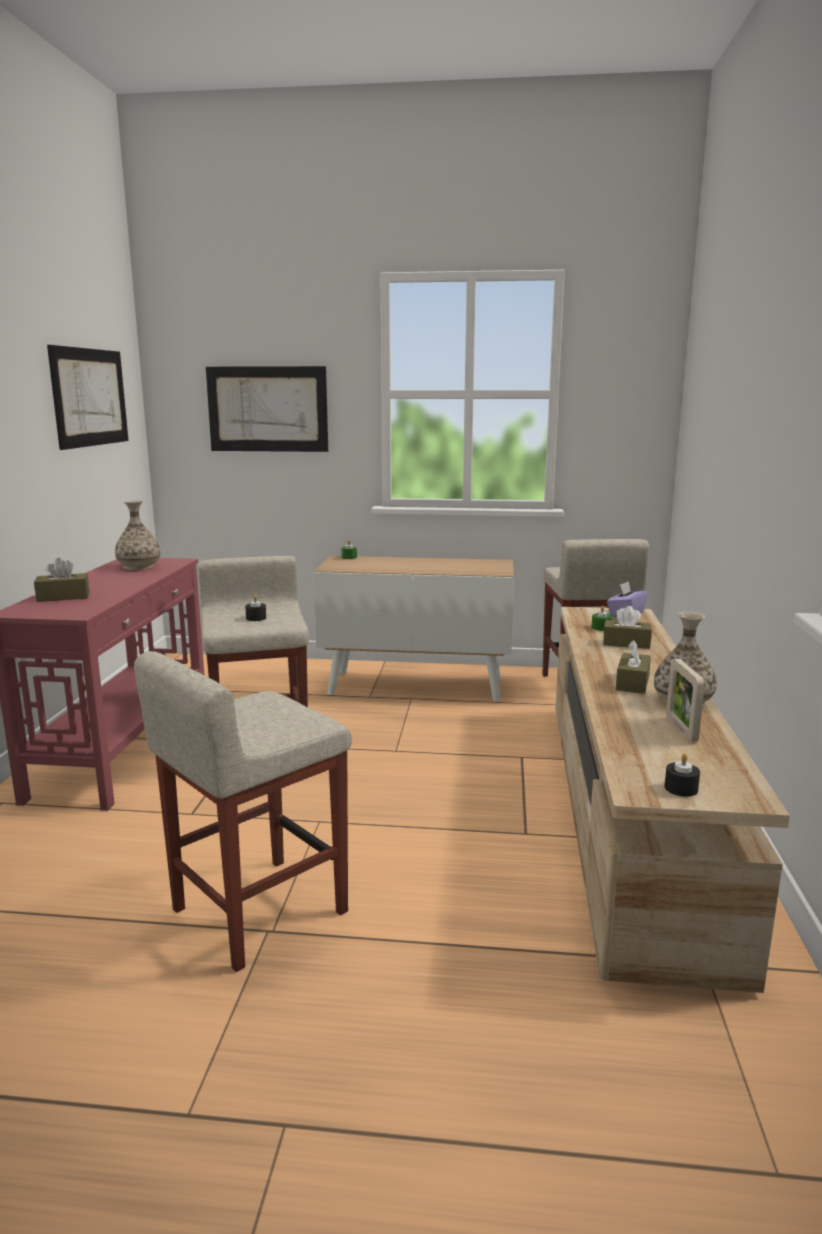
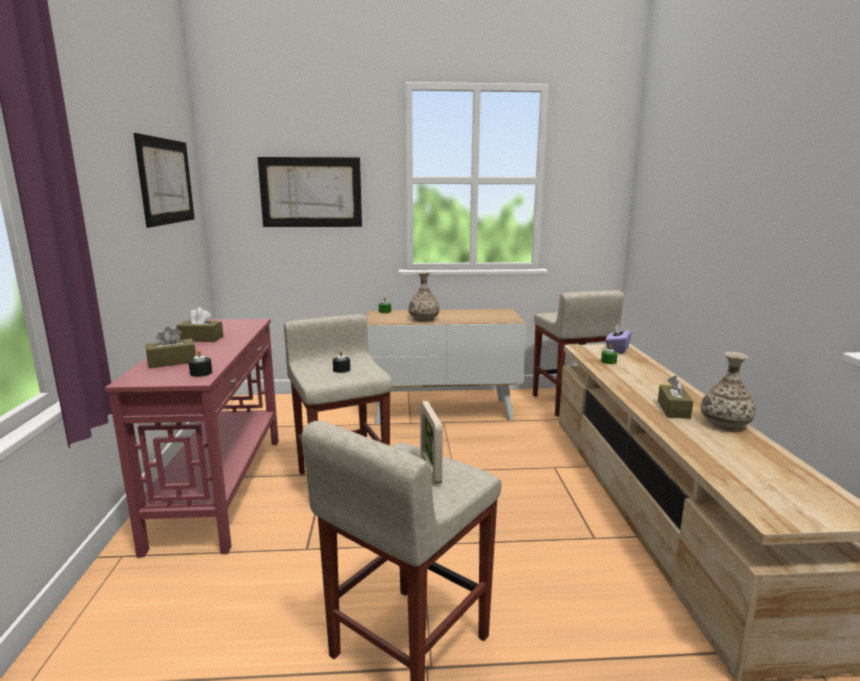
camera: 10 degrees left, 0 degrees up
(139, 567) = (223, 328): vase -> vase (423, 319)
(626, 643) = (638, 374): brown tissue box -> brown tissue box (201, 339)
(681, 730) = (747, 451): picture frame -> picture frame (430, 470)
(681, 788) = (799, 510): black candle -> black candle (201, 373)

